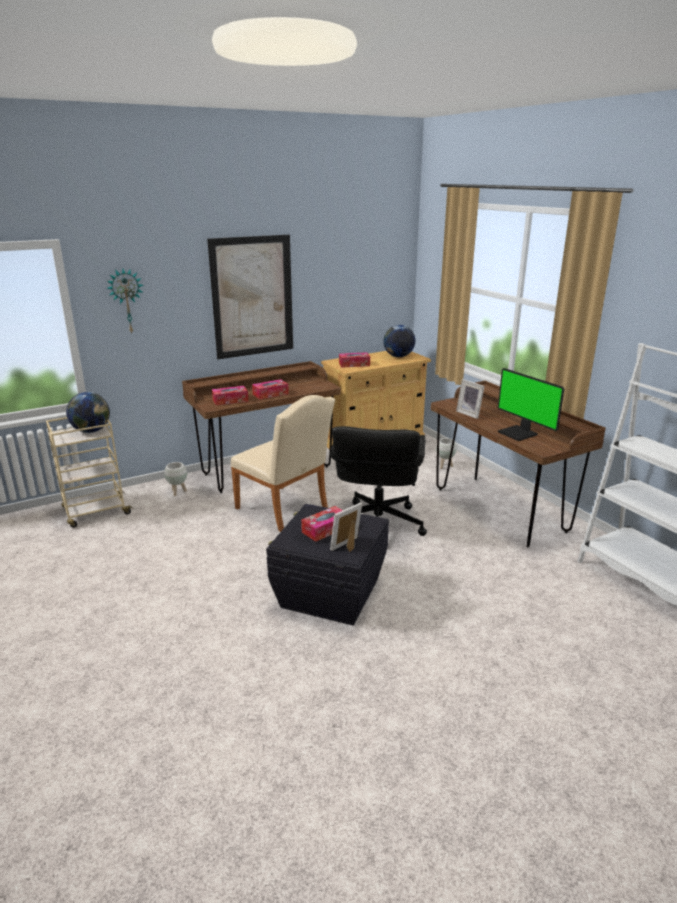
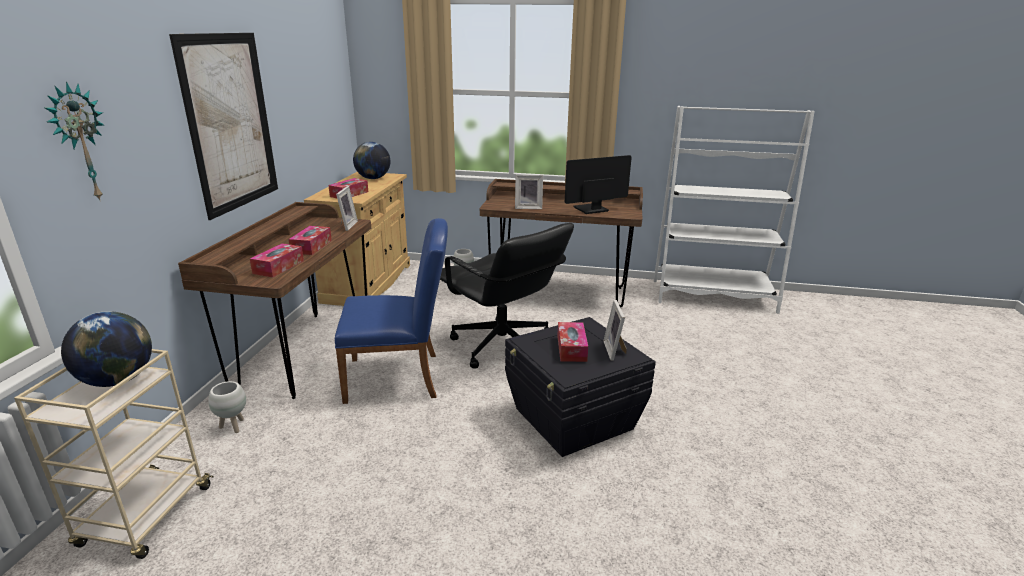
camera: 50 degrees left, 0 degrees up
(285, 510) = (400, 377): beige chair -> blue chair
(317, 387) = (346, 226): none -> picture frame
(519, 433) = (591, 210): monitor -> monitor turned 150 degrees clockwise

